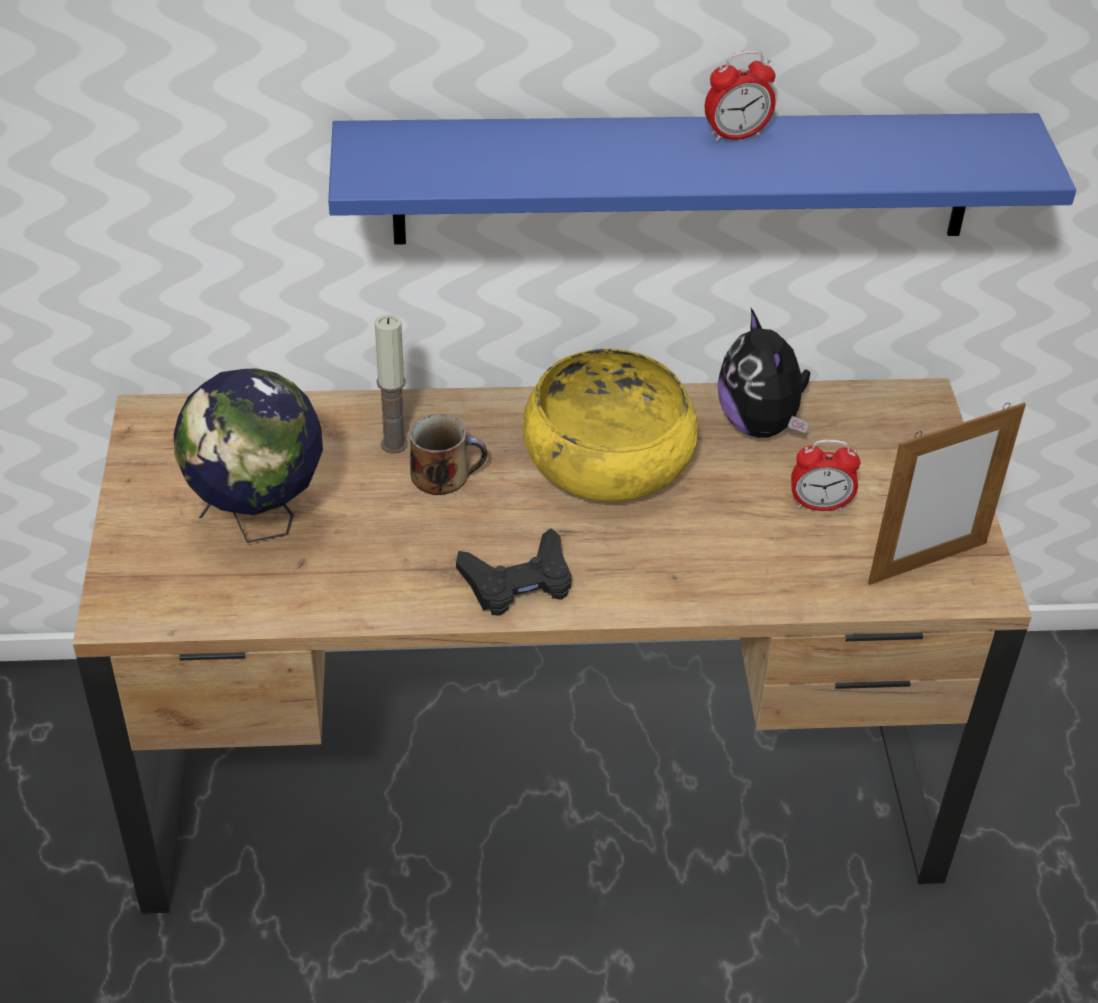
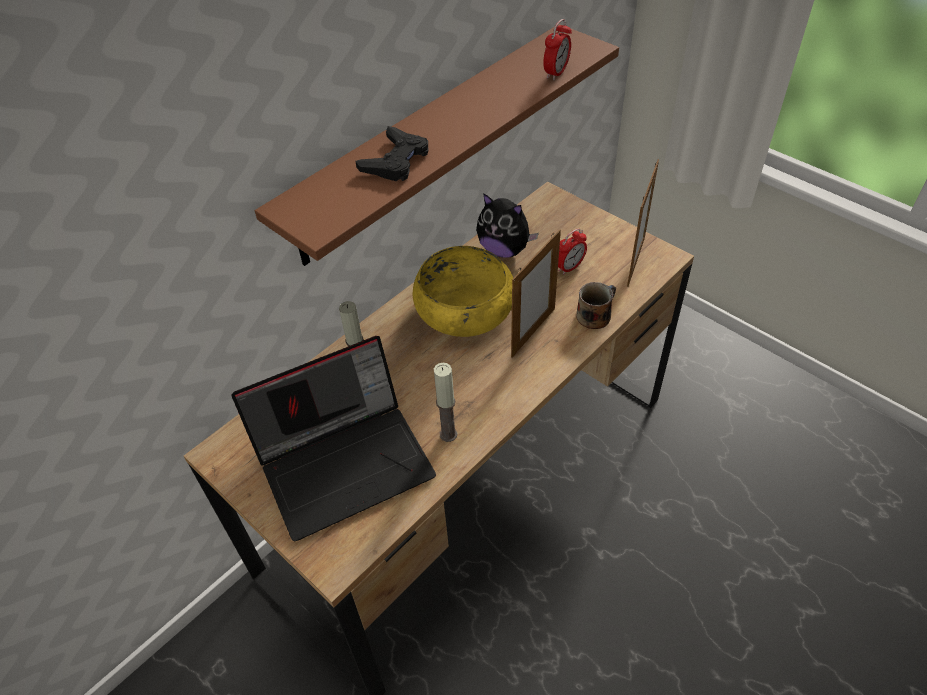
camera: 40 degrees left, 5 degrees up
(259, 522) = (346, 461): globe -> laptop
(400, 580) = (448, 434): none -> candle
(444, 474) = (403, 370): mug -> mug (594, 315)
(518, 581) = (498, 393): black game controller -> black game controller (396, 161)
(658, 546) = (533, 332): none -> picture frame
(684, 178) = (428, 142): blue shelf -> brown shelf
(736, 135) = (459, 101): alarm clock -> alarm clock (556, 73)

